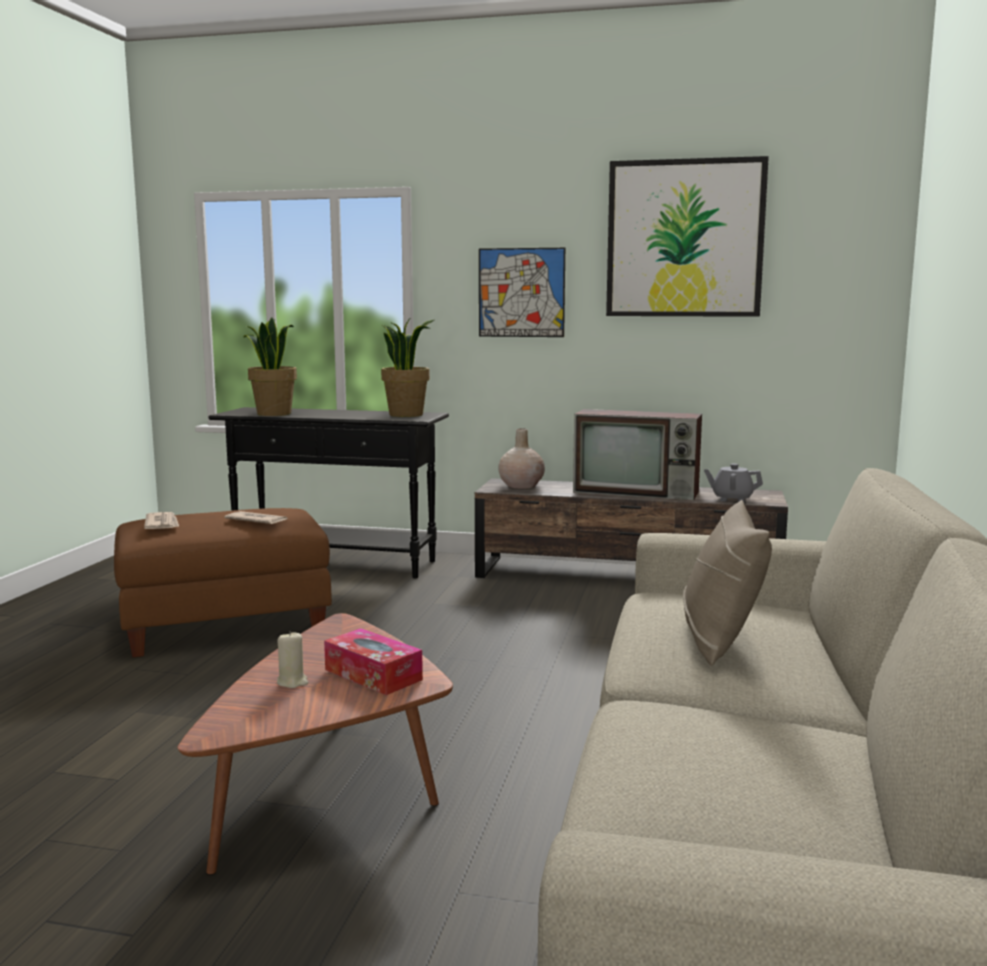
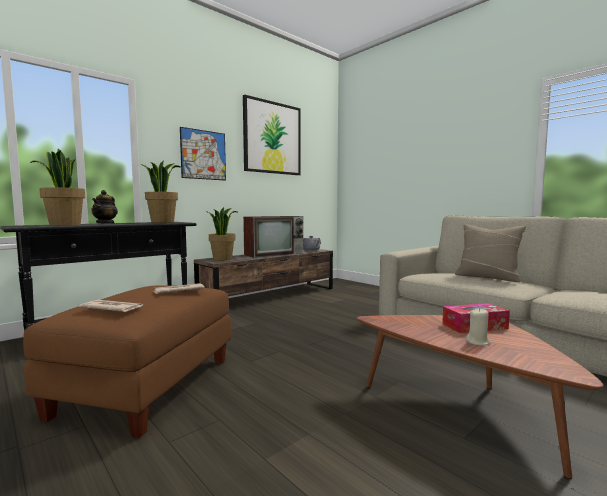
camera: 55 degrees left, 5 degrees down
(339, 411) = (105, 223): none -> teapot
(521, 486) = (222, 259): beige vase -> potted plant

